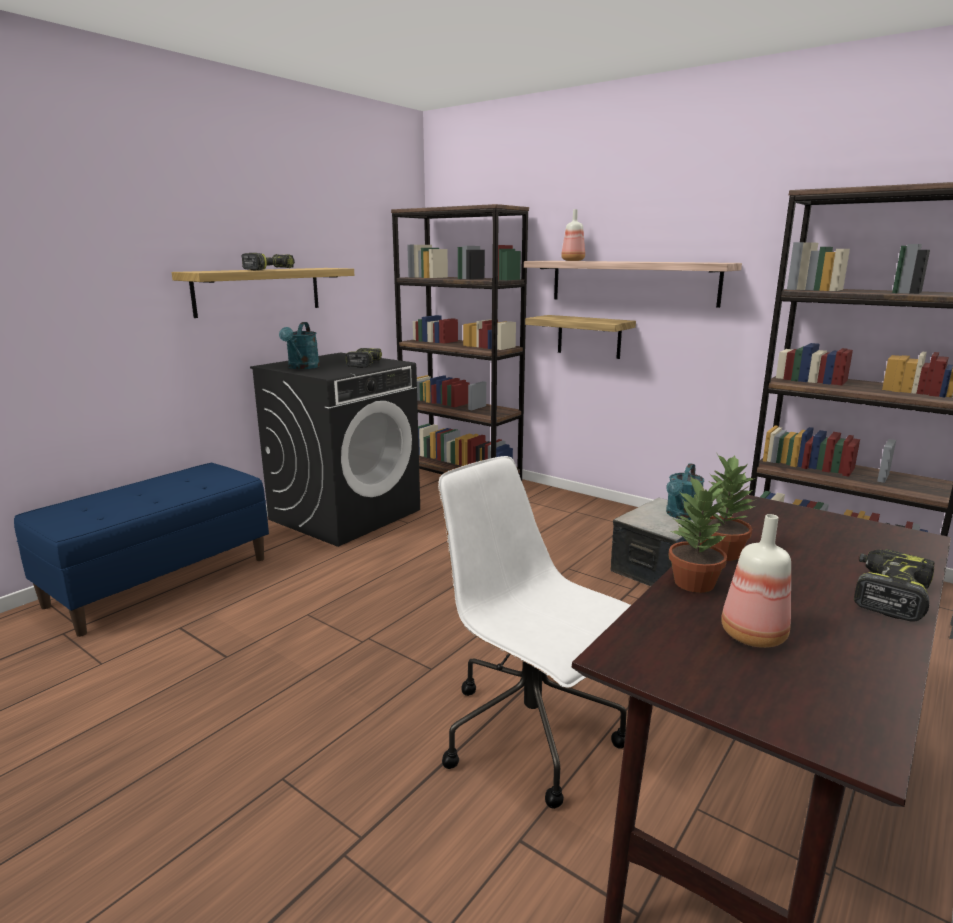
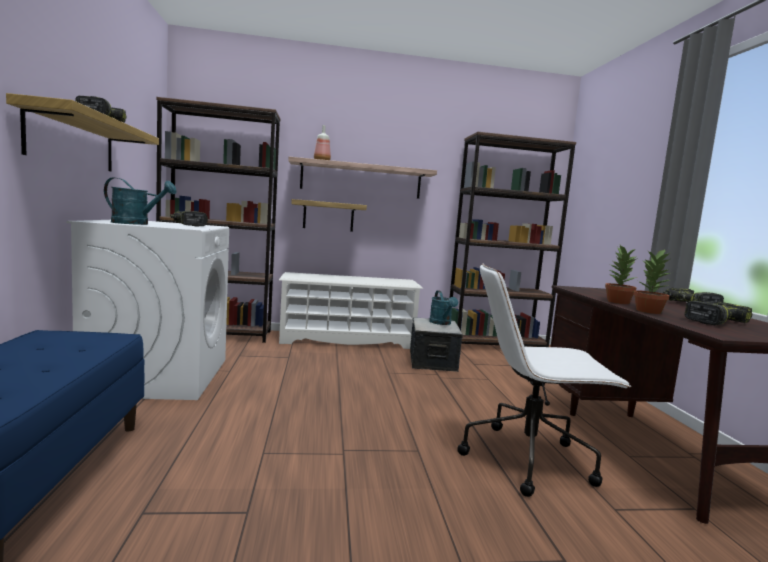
camera: 45 degrees left, 10 degrees down
(302, 367) = (136, 224): turquoise watering can -> turquoise watering can turned 45 degrees counterclockwise
(346, 514) = (159, 376): black washing machine -> white washing machine
(595, 510) = (347, 340): none -> white shoe rack
(751, 636) = (715, 321): bottle -> power drill

